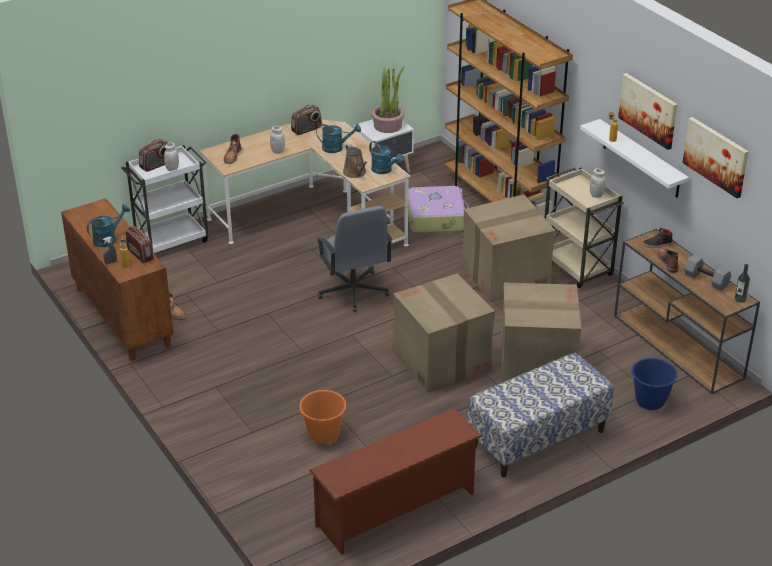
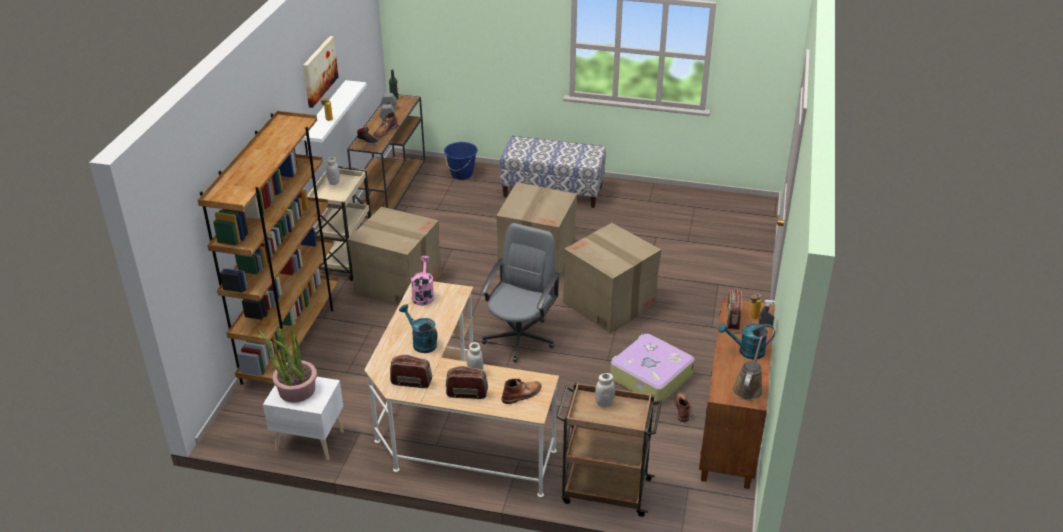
camera: 135 degrees left, 0 degrees up
(155, 165) = (615, 418): radio -> radio (467, 393)
(172, 241) = (604, 490): white cart -> brown cart
(324, 434) = (673, 258): orange bucket -> none
(355, 173) = (449, 306): brown watering can -> brown watering can (748, 388)
(384, 170) = (423, 295): turquoise watering can -> pink watering can
(396, 510) = (681, 203): brown shoe rack -> none
(436, 217) = (356, 360): suitcase -> suitcase (650, 377)
(536, 363) = (484, 223): cardboard box -> cardboard box (610, 304)
(716, 156) = (351, 38): picture -> none

